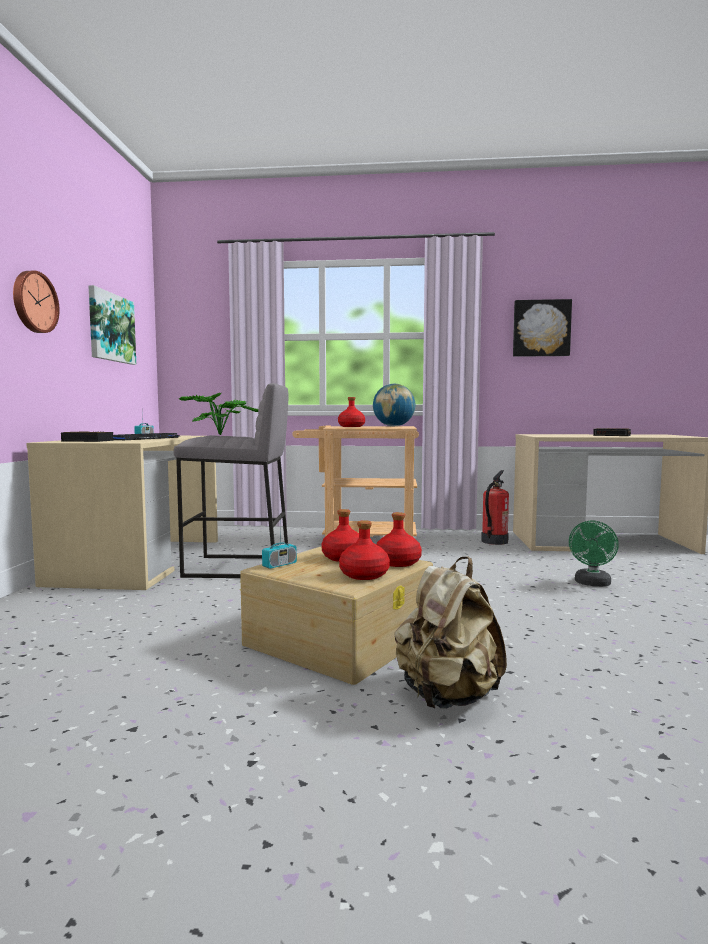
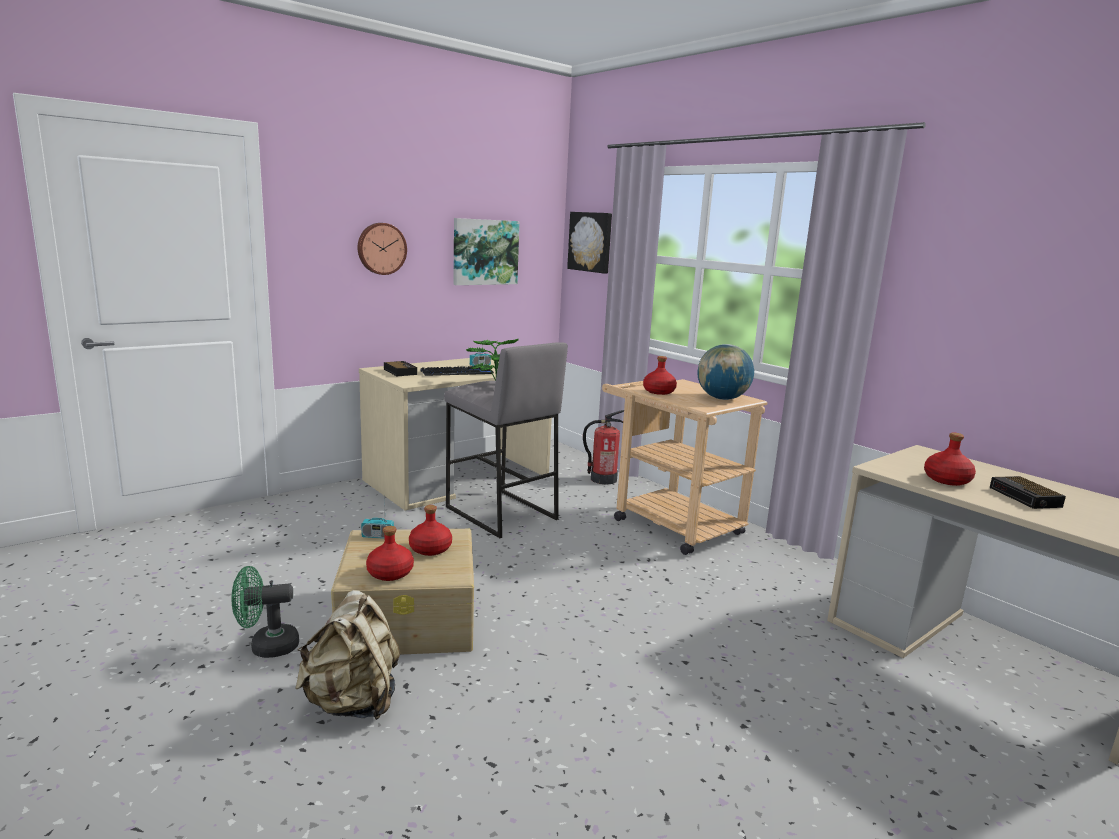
camera: 45 degrees right, 10 degrees up
(398, 562) = (445, 573): red bottle -> red bottle (947, 480)
(494, 541) = (816, 587): fire extinguisher -> fire extinguisher (603, 479)
(541, 328) = (993, 283): picture -> picture (591, 242)
(592, 584) = (762, 698): green fan -> green fan (266, 647)

